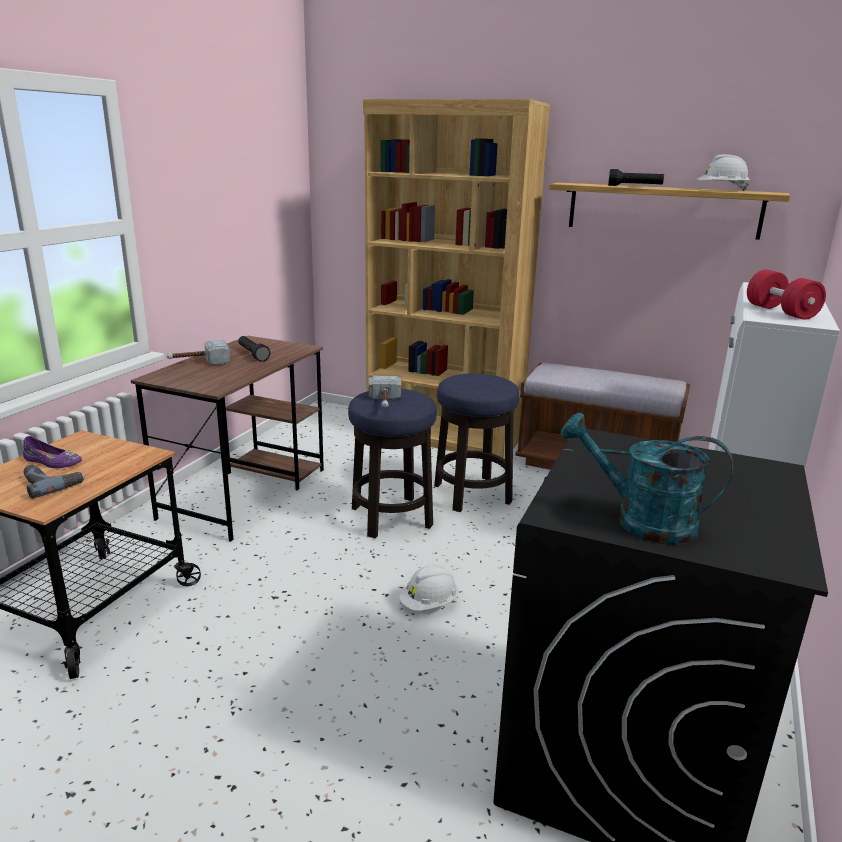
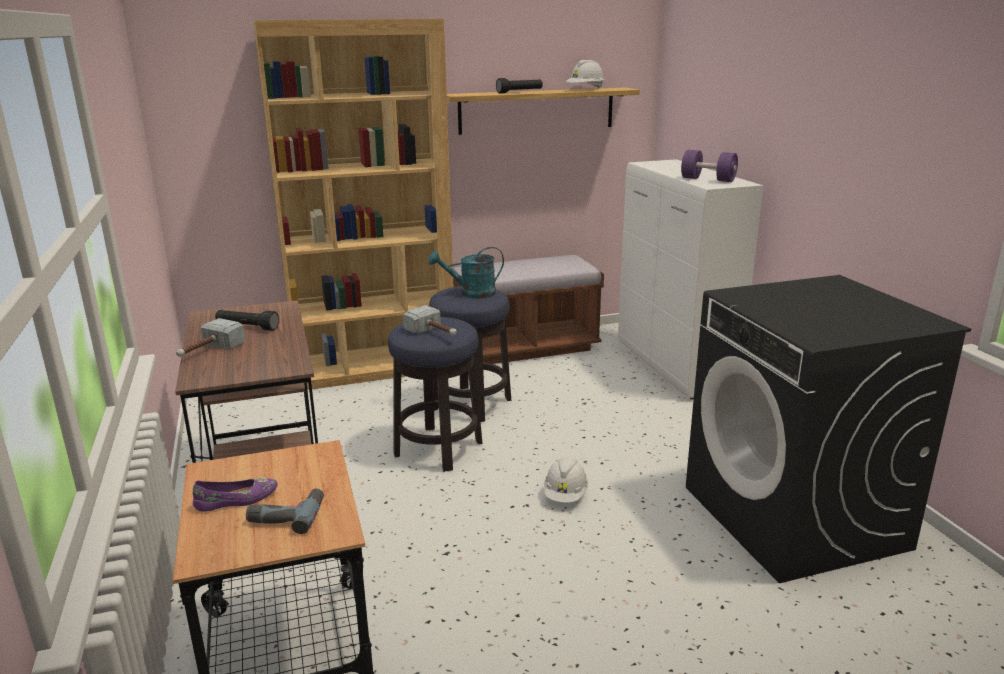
camera: 40 degrees left, 0 degrees up
(640, 521) = (853, 328): turquoise watering can -> turquoise watering can (471, 293)
(780, 312) = (708, 179): red dumbbell -> purple dumbbell

